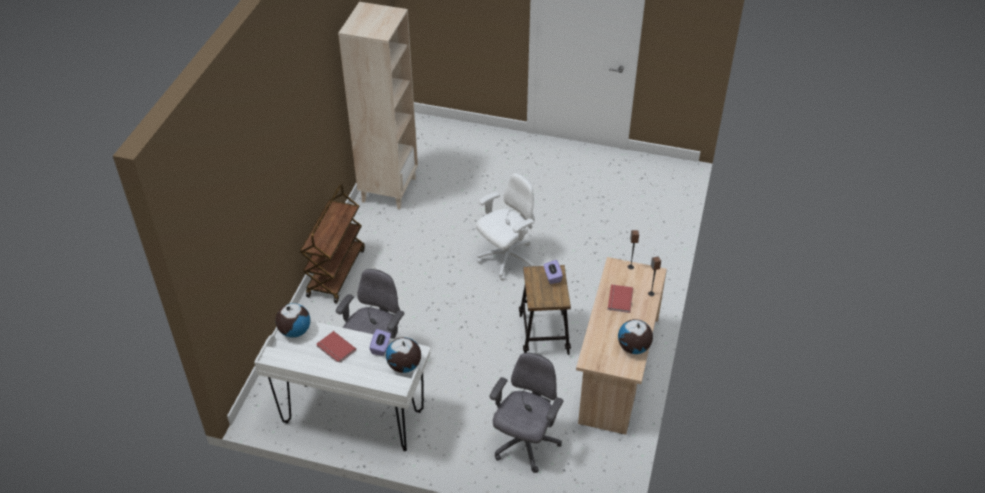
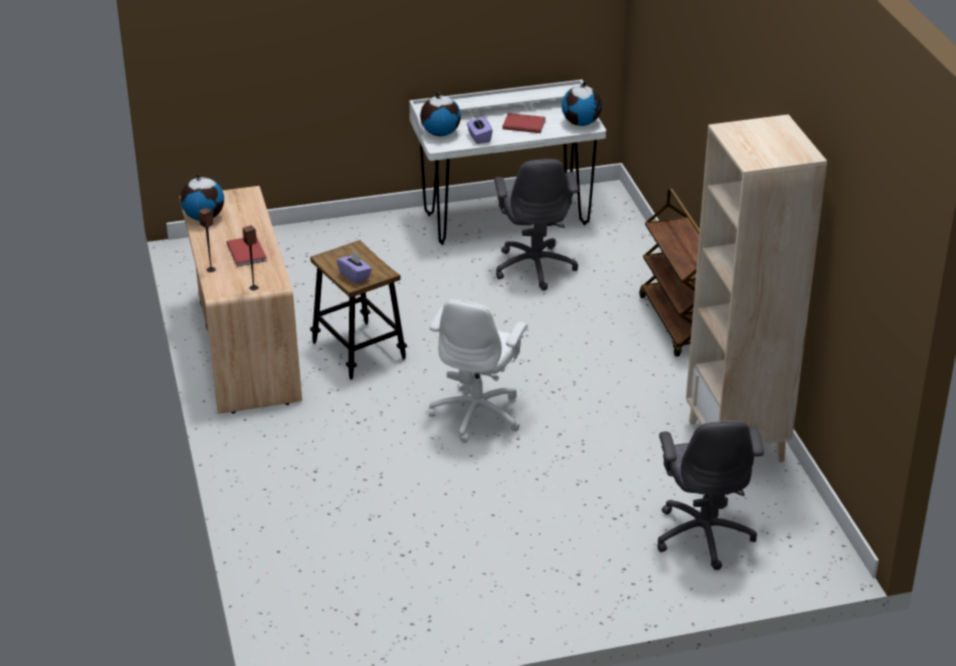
camera: 150 degrees right, 10 degrees down
(524, 444) = (307, 256): grey office chair -> grey office chair (704, 534)

